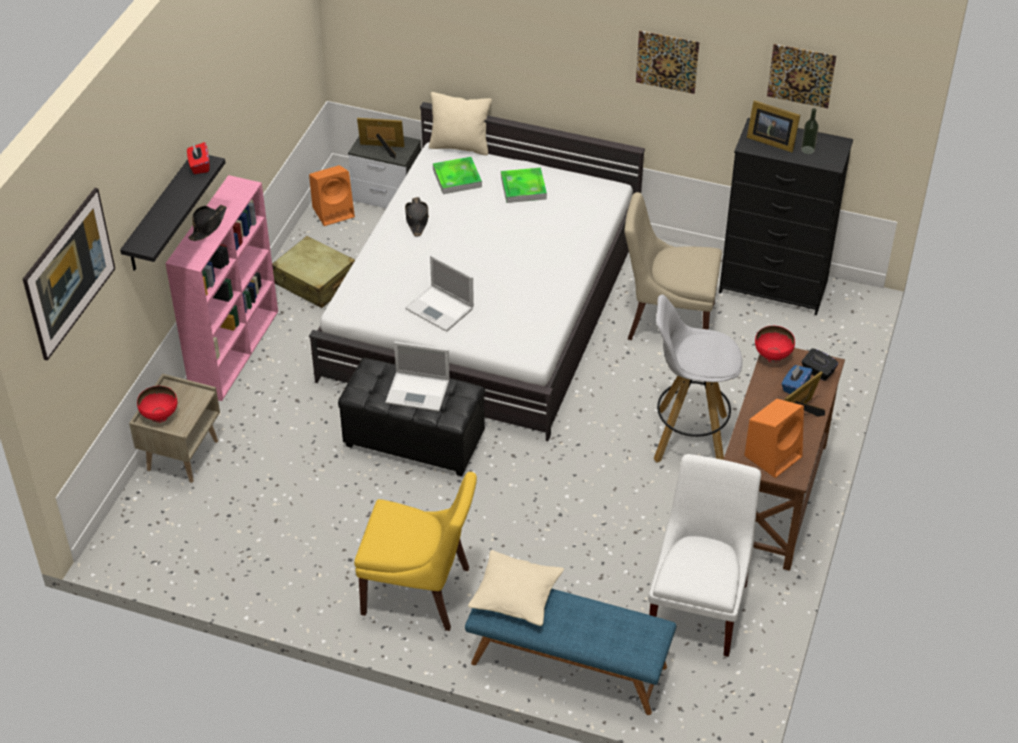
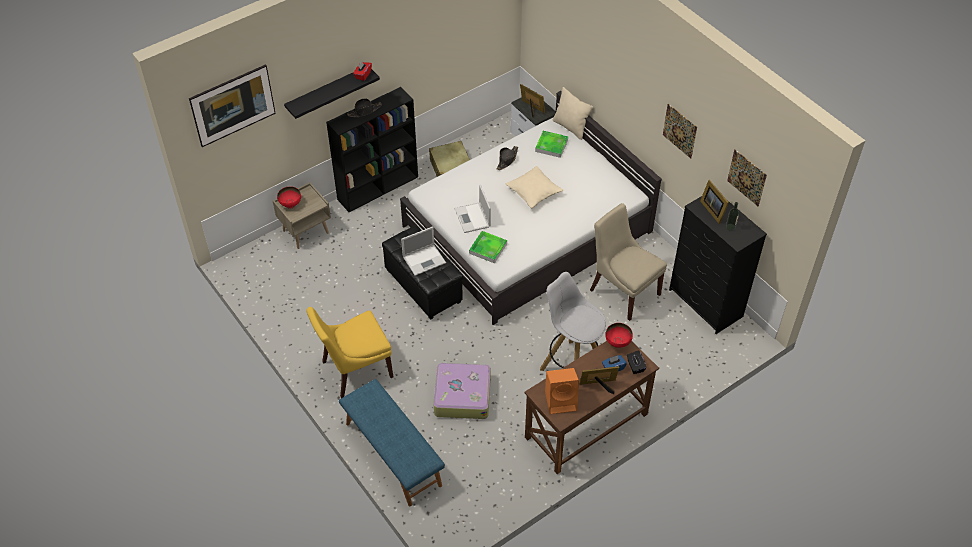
camera: 35 degrees right, 5 degrees up
(235, 350) = (378, 187): pink bookcase -> black bookcase
(334, 211) = (496, 133): orange speaker -> none
(419, 391) = (425, 259): laptop -> laptop turned 75 degrees counterclockwise
(420, 592) = (355, 370): yellow chair -> yellow chair turned 105 degrees clockwise
(516, 596) = (375, 399): beige pillow -> beige pillow (534, 192)
(523, 188) = (583, 169): tray -> tray (488, 248)
(589, 545) = (462, 395): none -> suitcase
(699, 605) = (489, 464): white chair -> none

